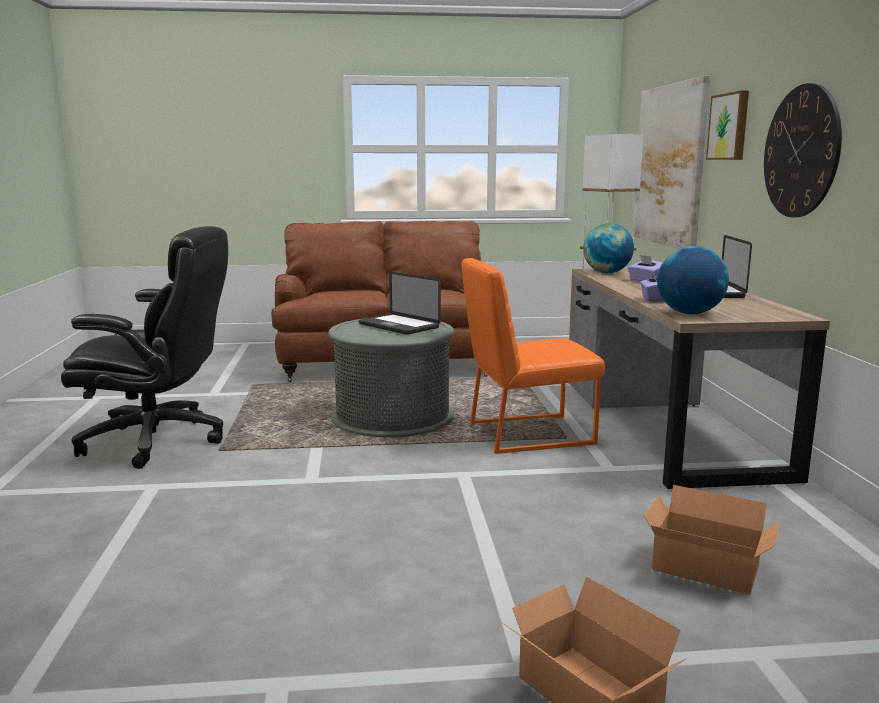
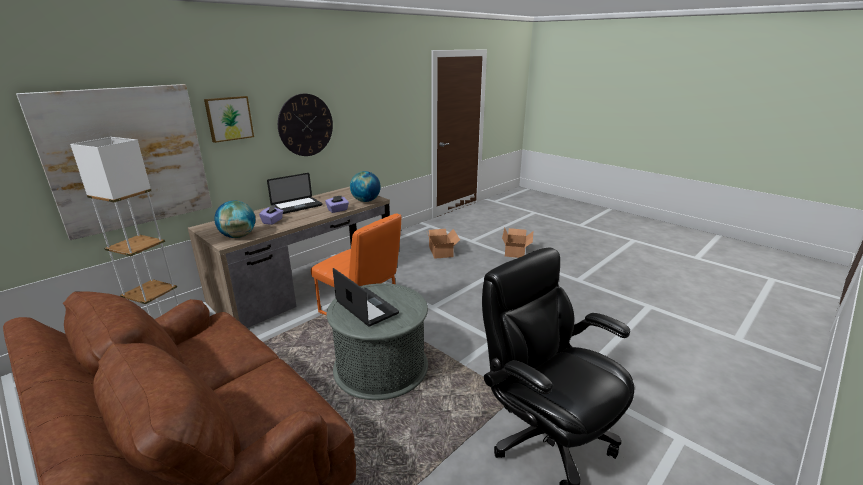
camera: 130 degrees left, 10 degrees up
(398, 326) = (366, 308): laptop -> laptop turned 45 degrees counterclockwise

